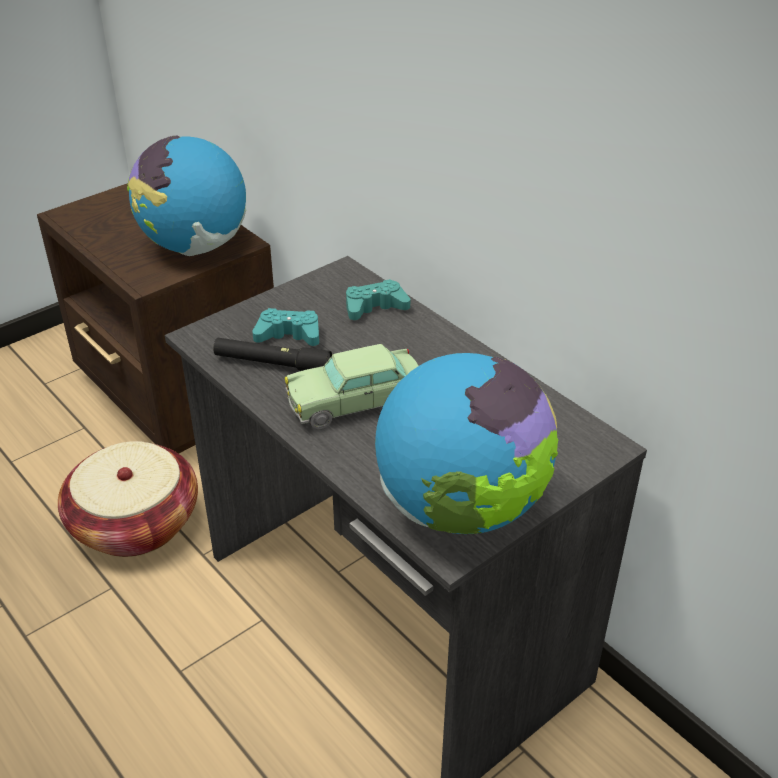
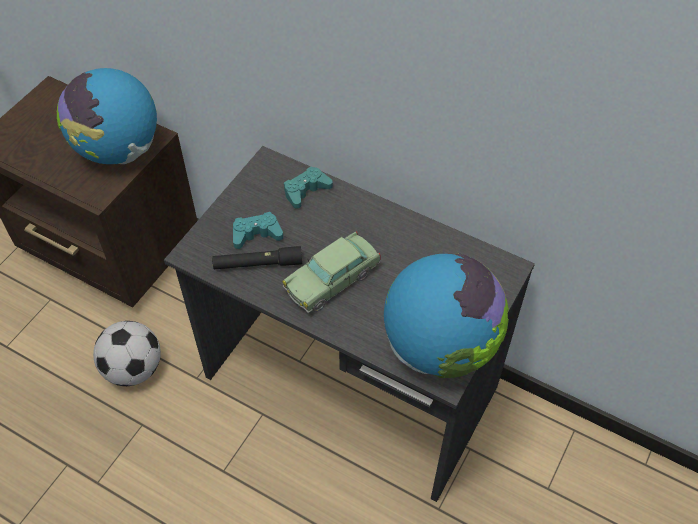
camera: 20 degrees left, 15 degrees up
(135, 524) = (133, 369): basket -> football

